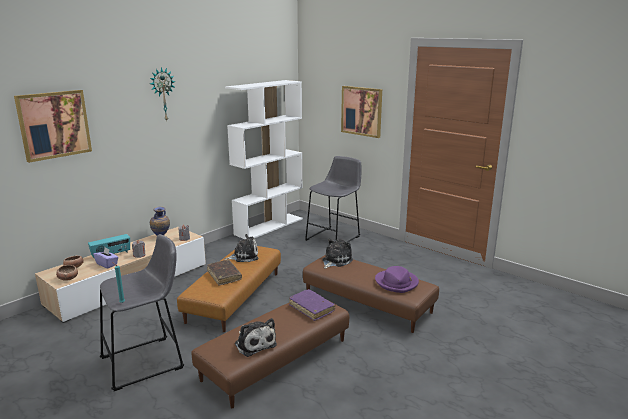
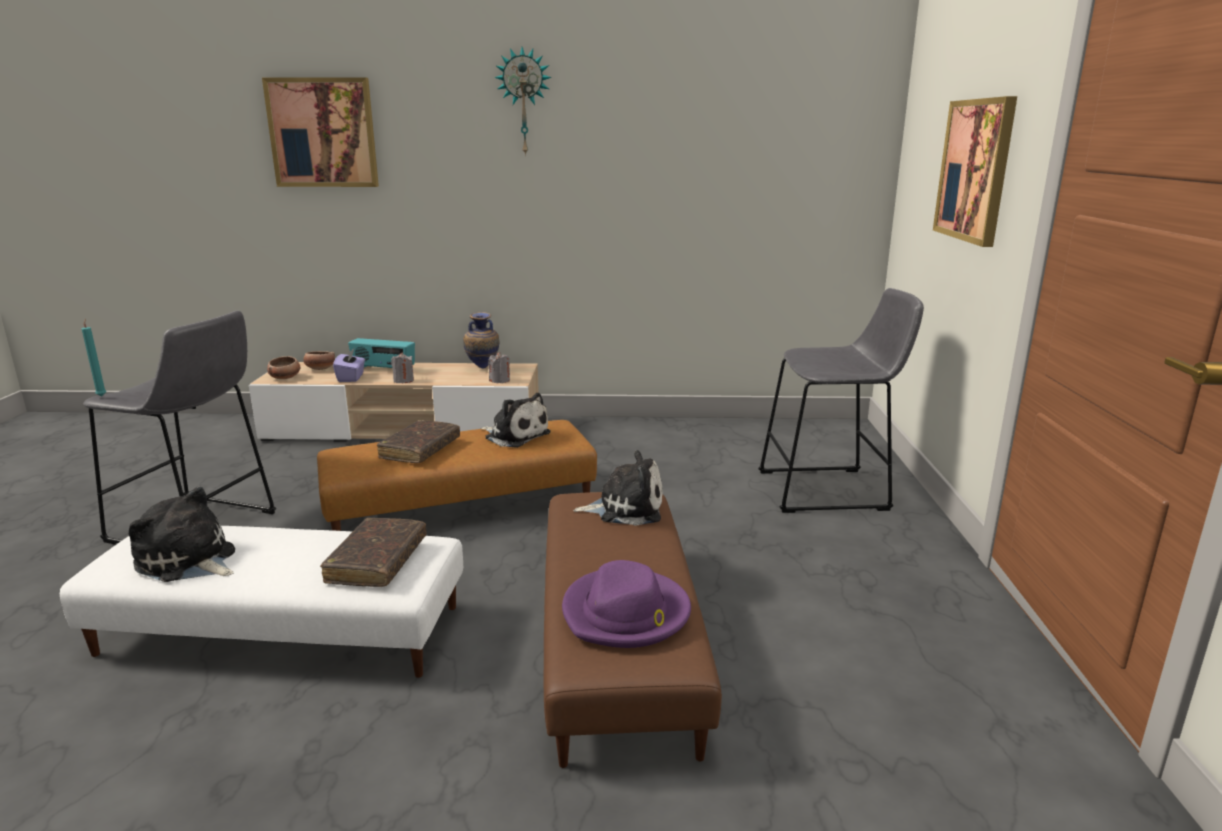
camera: 50 degrees right, 0 degrees up
(254, 343) = (188, 561): plush toy -> plush toy turned 105 degrees clockwise
(269, 226) = (748, 427): white bookcase -> none
(275, 359) = (283, 629): brown ottoman -> white ottoman
(311, 308) = (377, 562): purple book -> brown book

